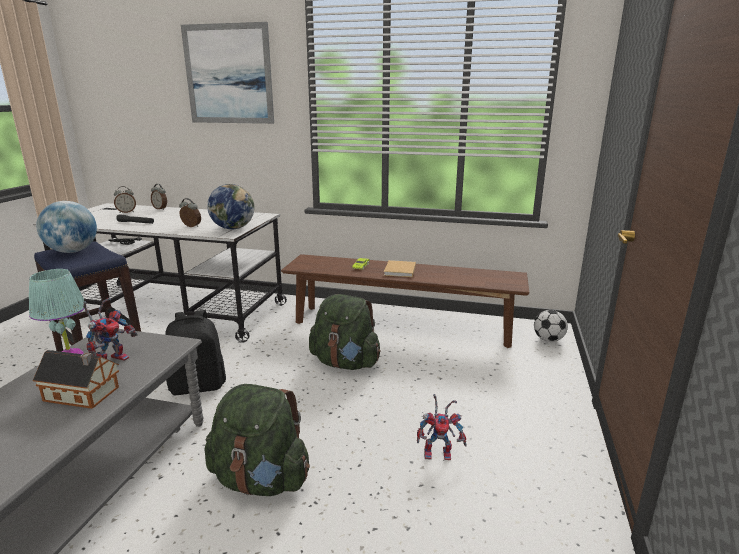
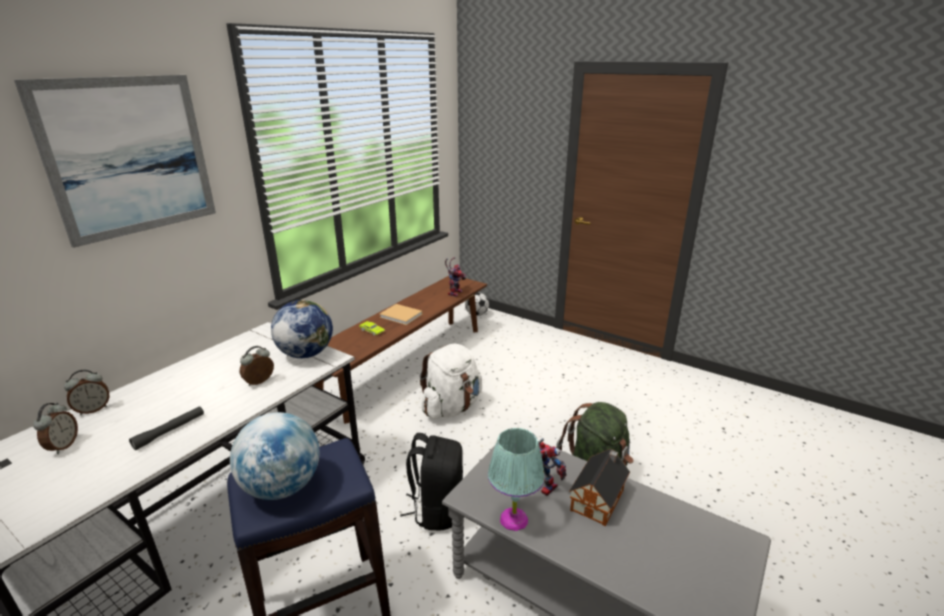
camera: 70 degrees left, 5 degrees up
(345, 363) = (451, 407): green backpack -> white backpack
(440, 452) = (586, 392): toy robot -> toy robot (454, 292)

